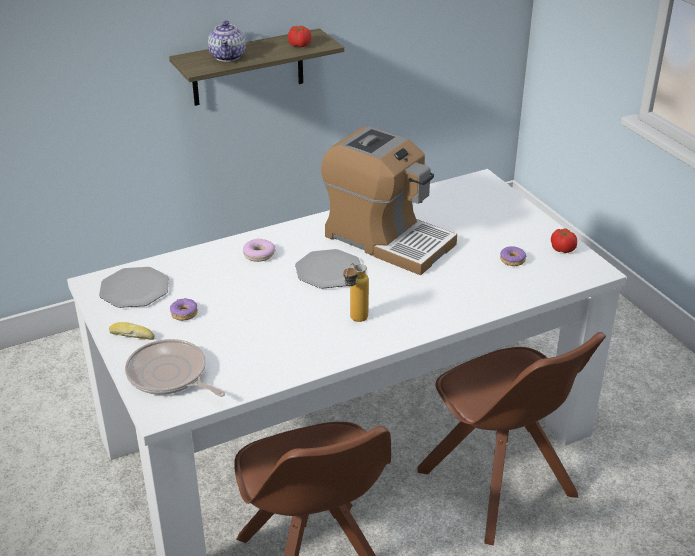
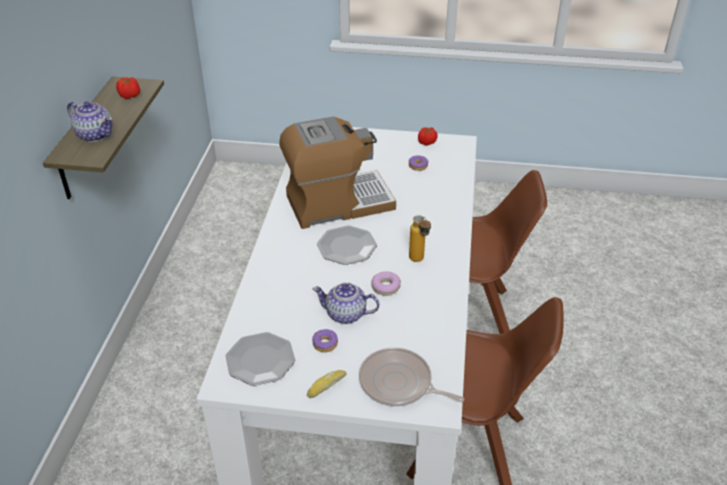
camera: 55 degrees left, 5 degrees up
(170, 375) = (399, 384): frying pan -> frying pan turned 45 degrees clockwise
(233, 309) = (346, 314): none -> teapot
(259, 255) = (288, 271): donut -> donut (386, 287)

